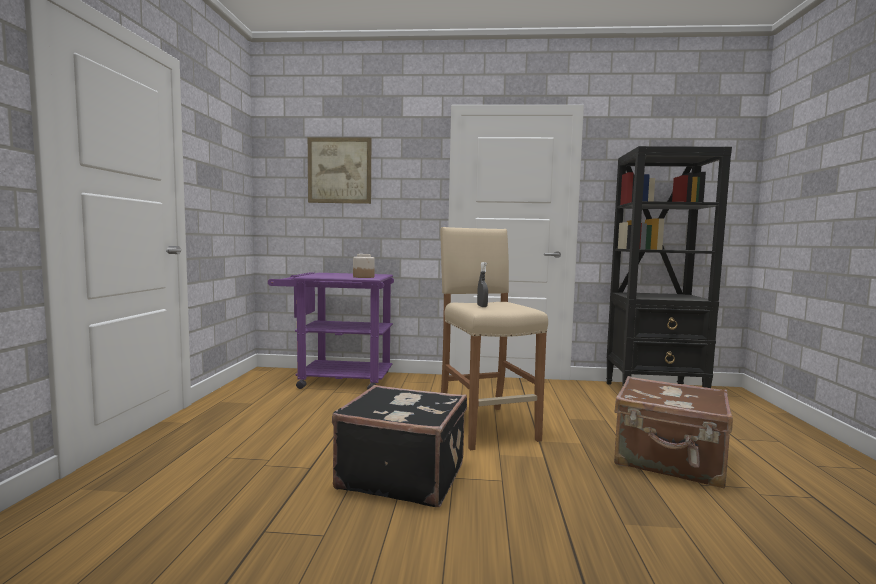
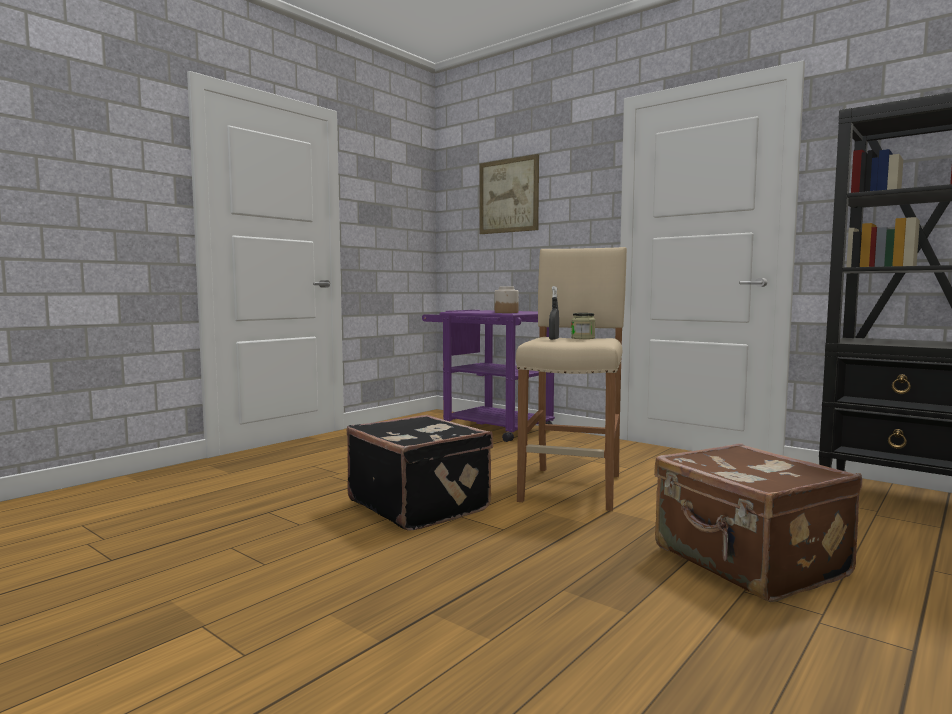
camera: 35 degrees right, 0 degrees up
(494, 303) = (583, 338): none -> jar

